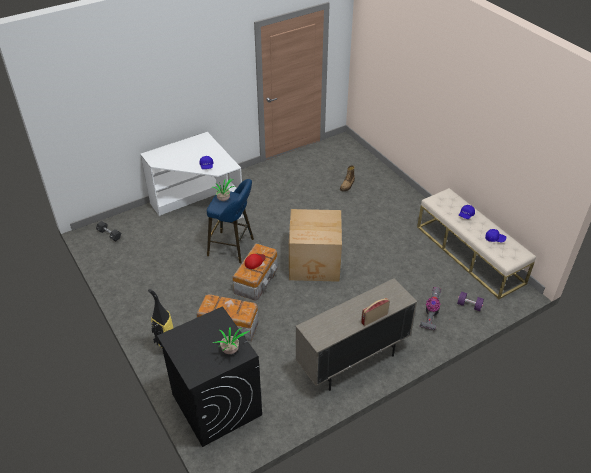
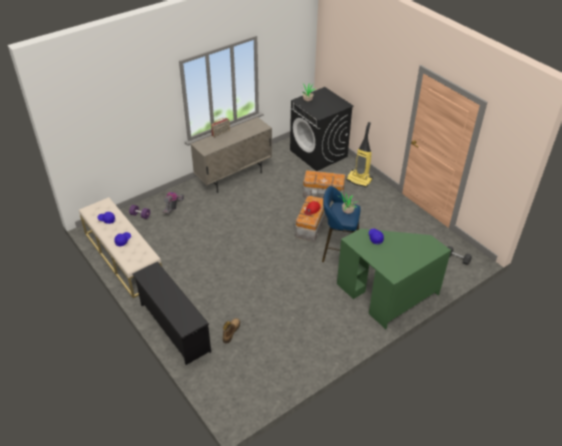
camera: 175 degrees right, 0 degrees up
(198, 205) = (387, 295): white desk -> green desk
(315, 263) = (263, 242): cardboard box -> none
(398, 190) = (173, 327): none -> black shoe rack

